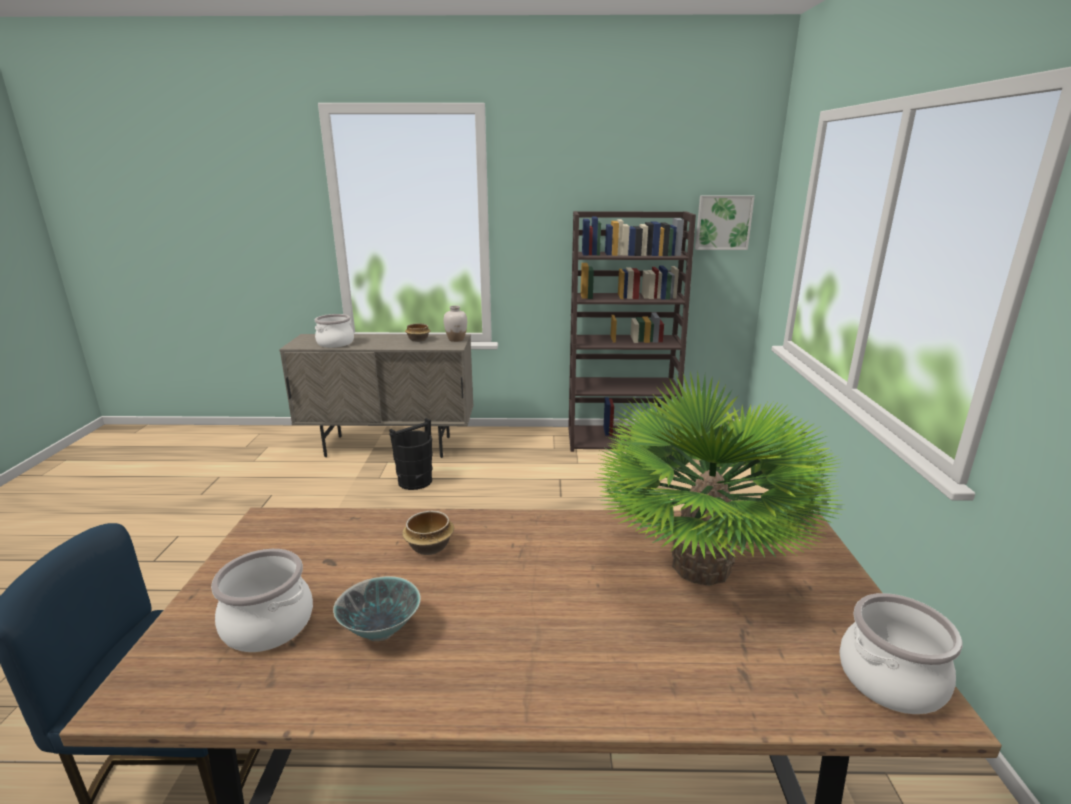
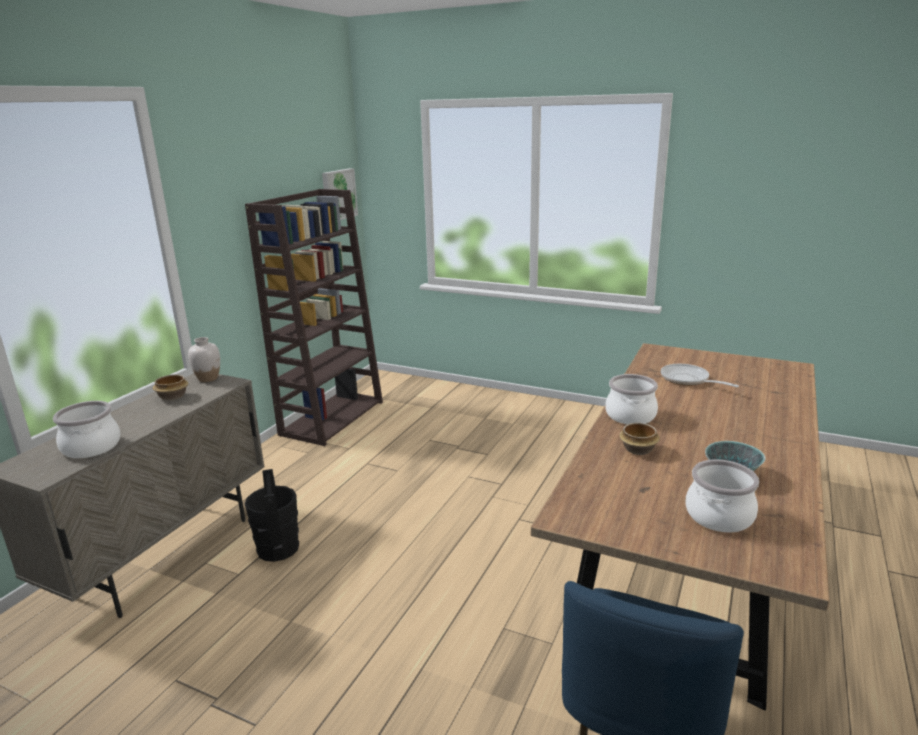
camera: 65 degrees left, 0 degrees up
(700, 566) = (688, 380): potted plant -> frying pan
(891, 680) = (779, 368): cooking pot -> cooking pot (631, 416)

